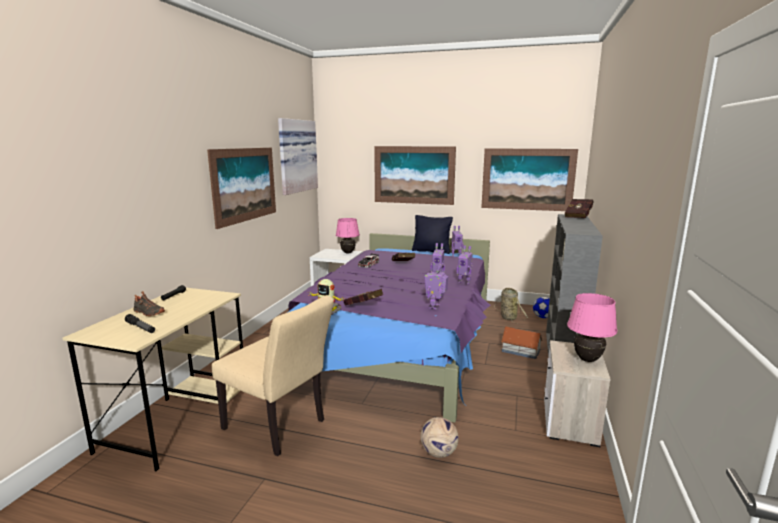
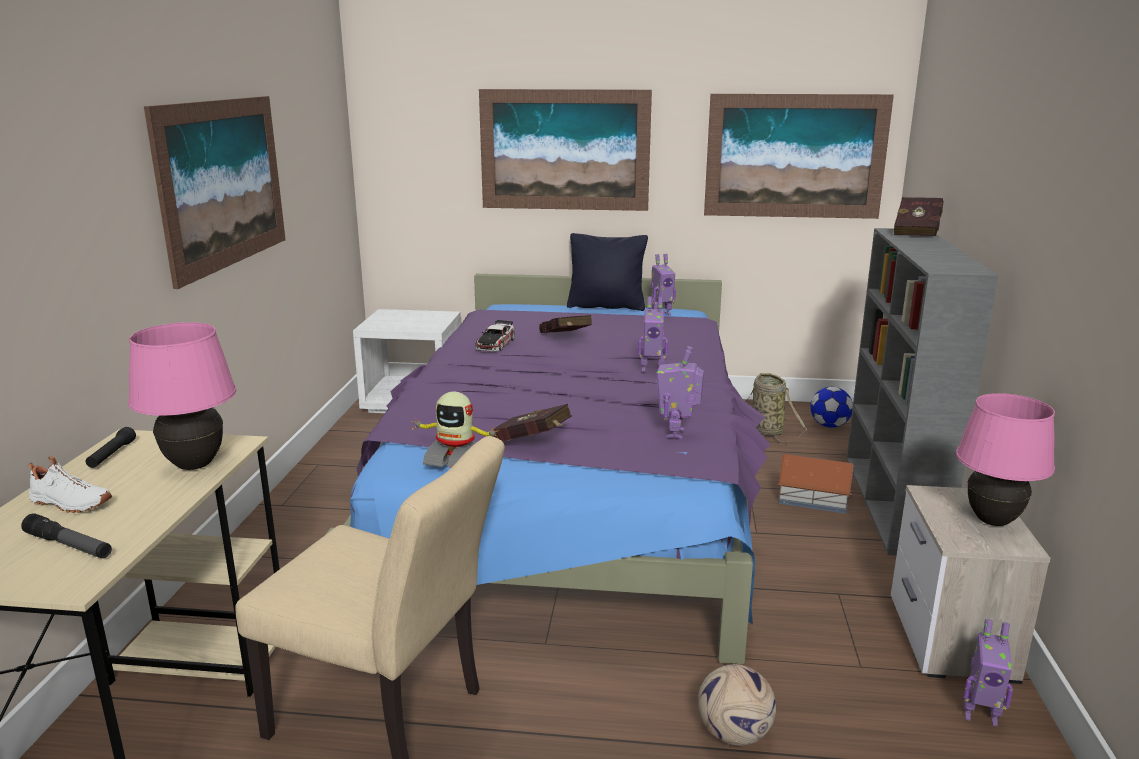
camera: 10 degrees left, 5 degrees up
(148, 313) = (69, 504): black shoe -> white shoe
(296, 156) = (313, 113): picture -> none
(348, 253) = (431, 316): pink table lamp -> pink table lamp (195, 465)
(464, 282) = (707, 373): toy robot -> toy robot (980, 715)

